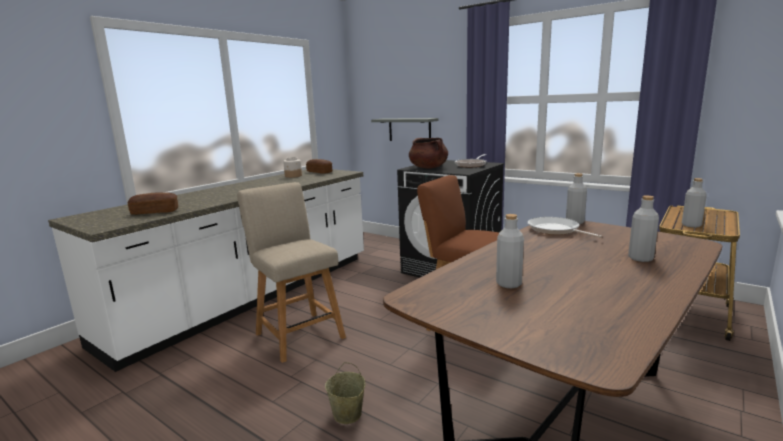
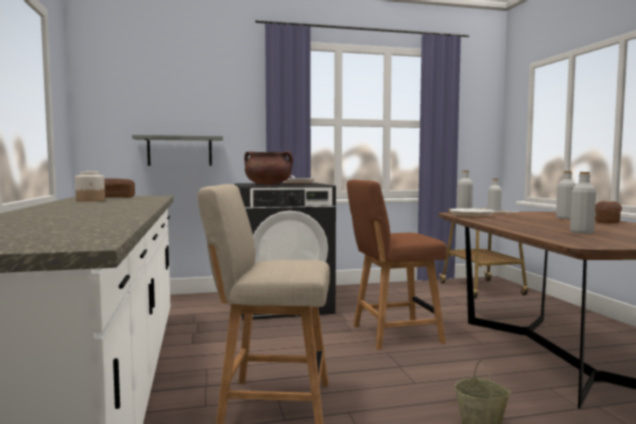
camera: 50 degrees left, 10 degrees down
(155, 212) = (75, 228): bread -> bread (607, 221)

